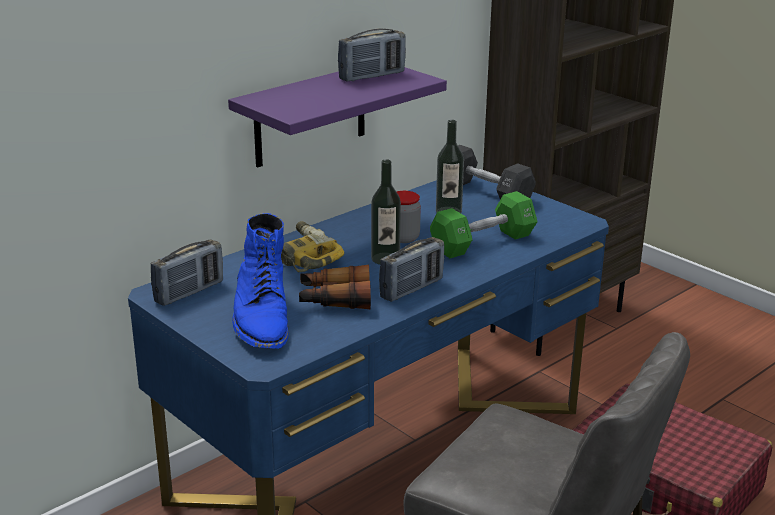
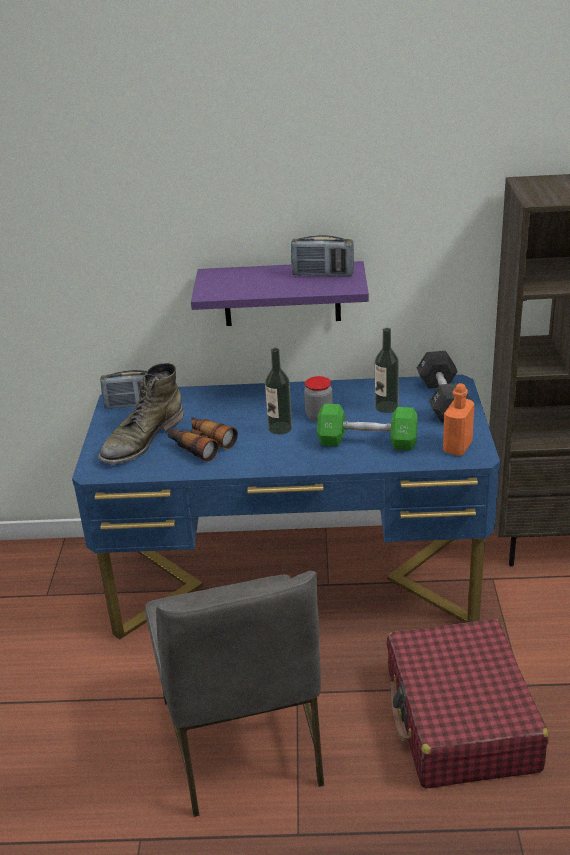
camera: 45 degrees right, 5 degrees up
(262, 318) = (142, 439): blue boot -> green boot
(301, 256) = (233, 404): power drill -> none
(411, 289) = (258, 458): radio -> none
(559, 221) = (457, 447): none -> orange bottle

